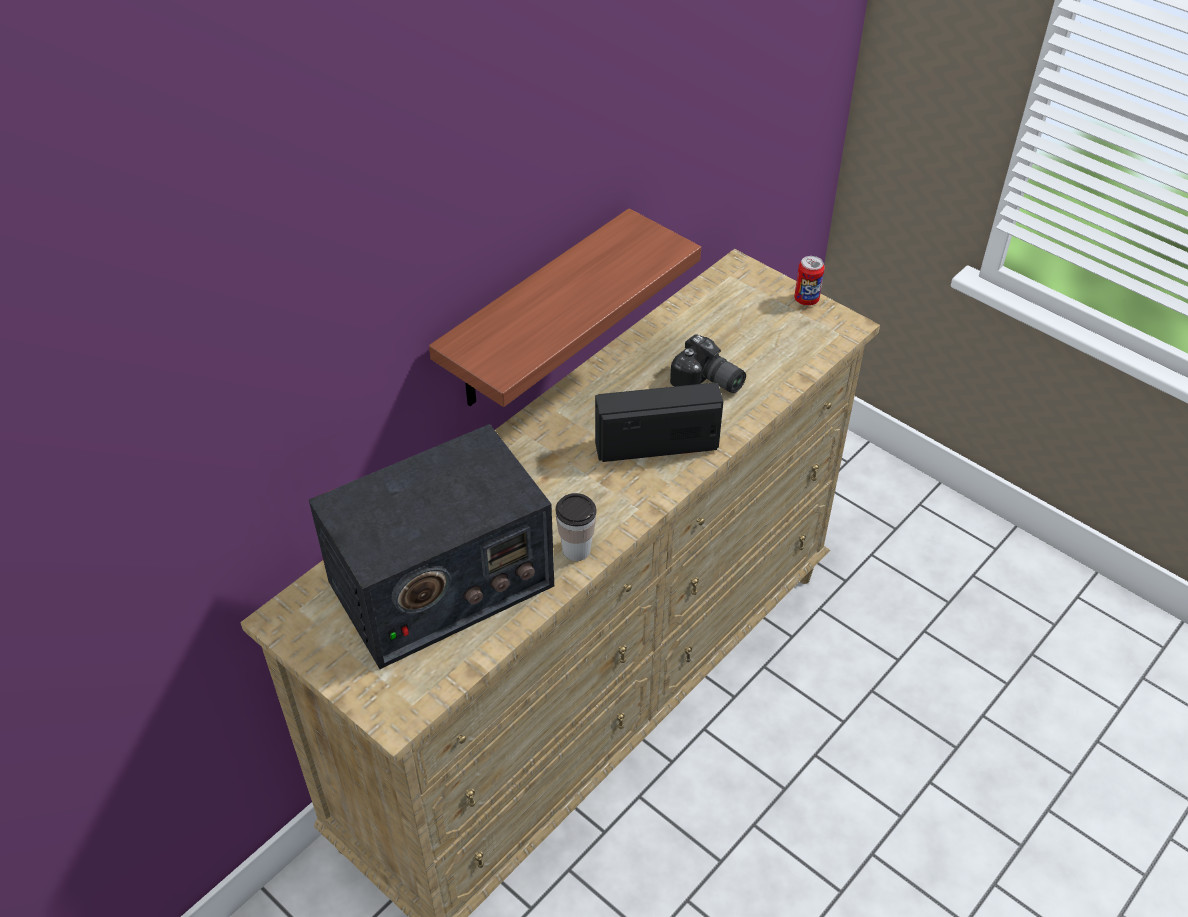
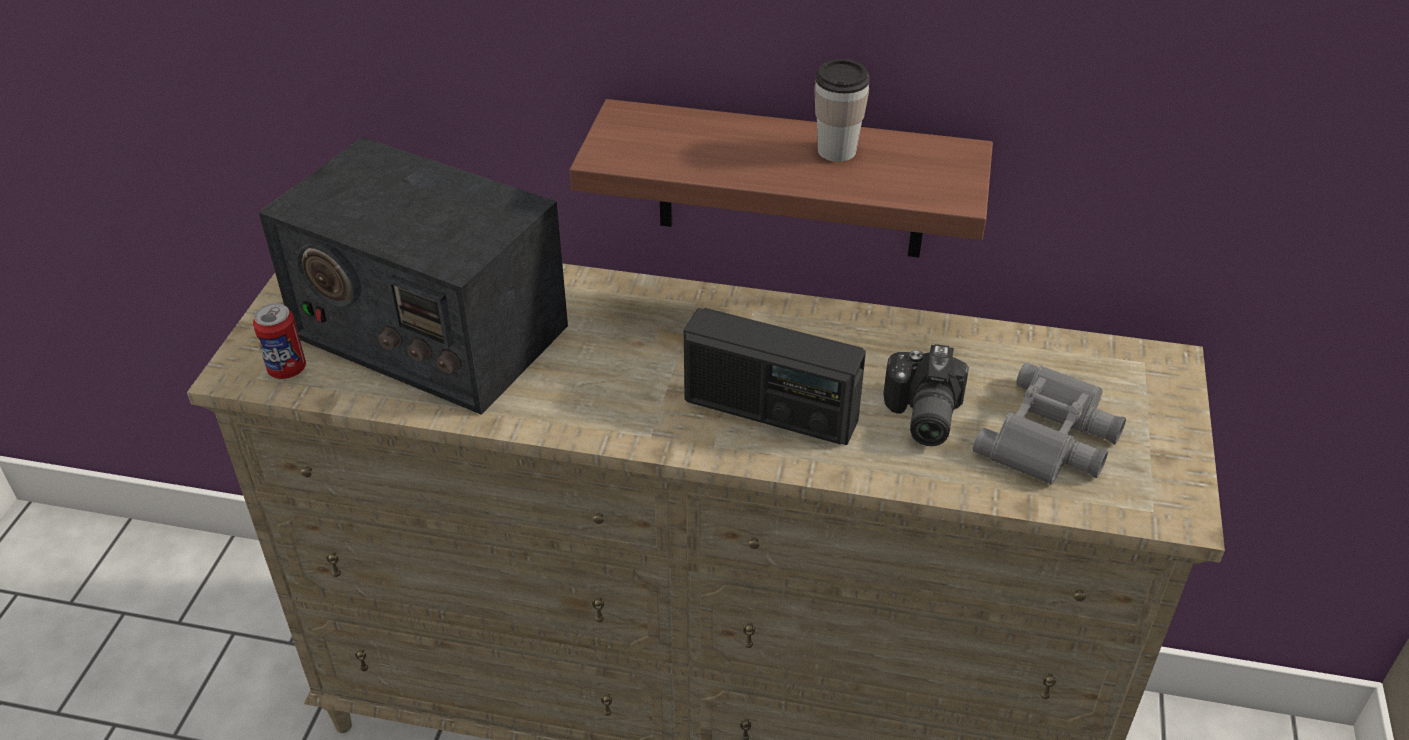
camera: 60 degrees right, 5 degrees down
(576, 550) = (548, 410): cup -> cup (836, 151)
(656, 444) = (770, 411): radio -> radio turned 150 degrees clockwise
(762, 340) = (1052, 437): none -> grey binoculars
(806, 299) = (1184, 451): can -> can (287, 369)

